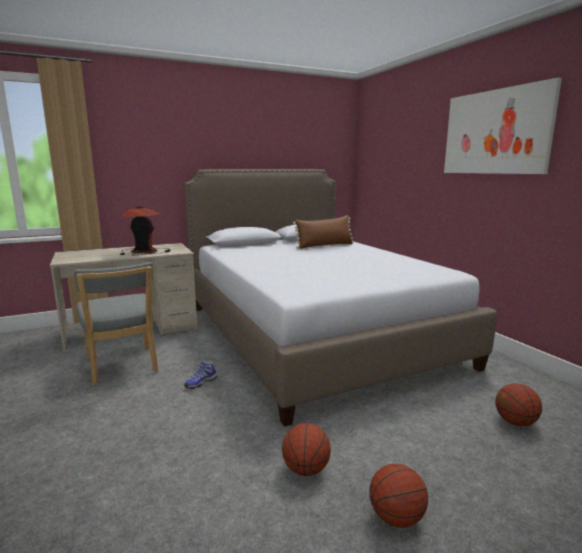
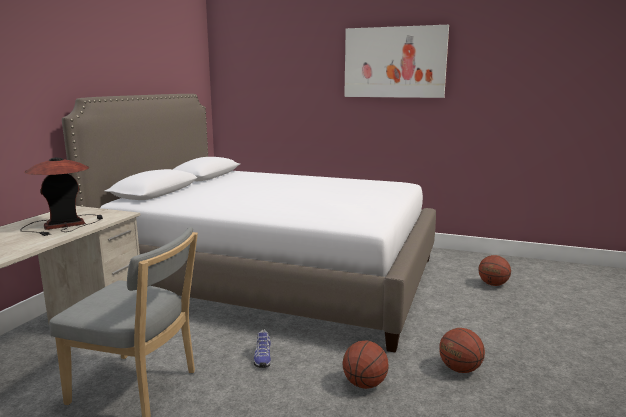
camera: 45 degrees left, 0 degrees up
(325, 245) = (247, 180): brown pillow -> none
(396, 517) = (540, 363): basketball -> basketball (364, 384)

